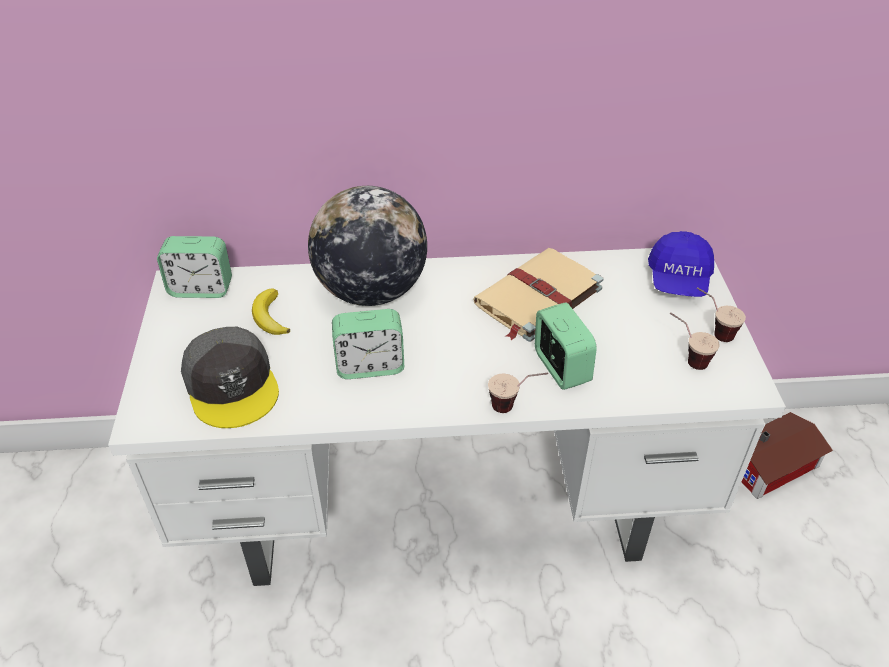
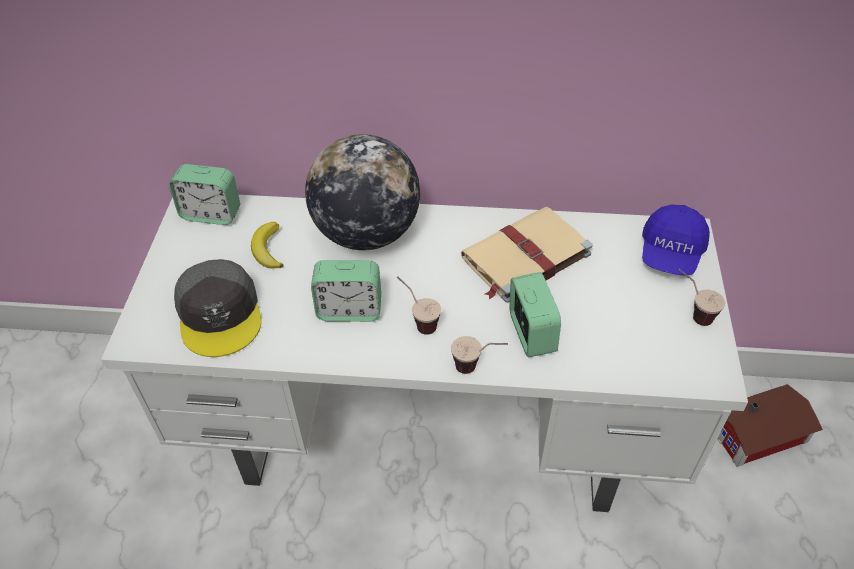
camera: 10 degrees right, 5 degrees up
(686, 358) = (658, 338): cup -> cup (418, 321)

